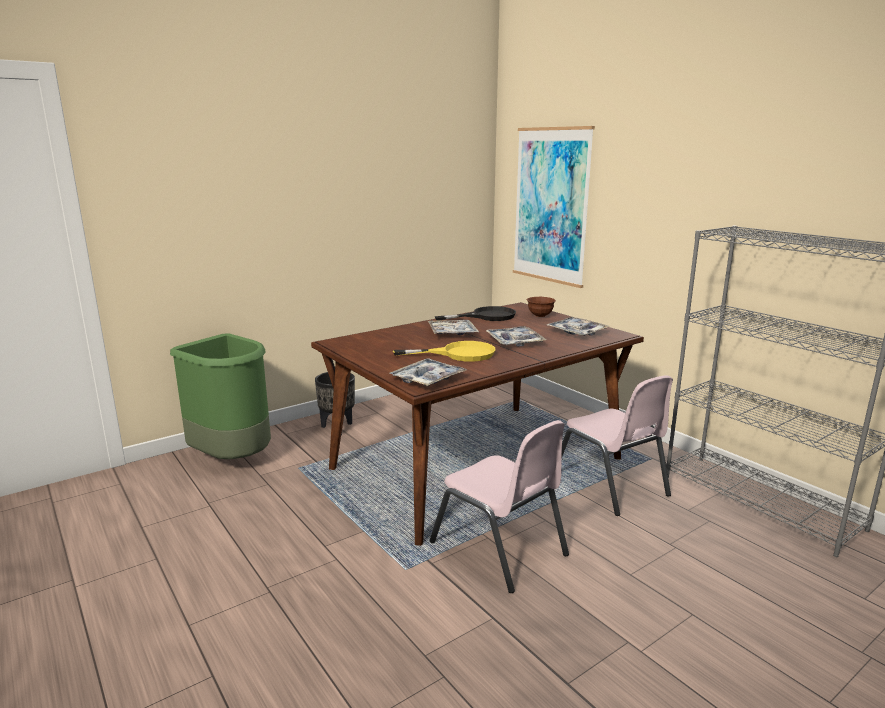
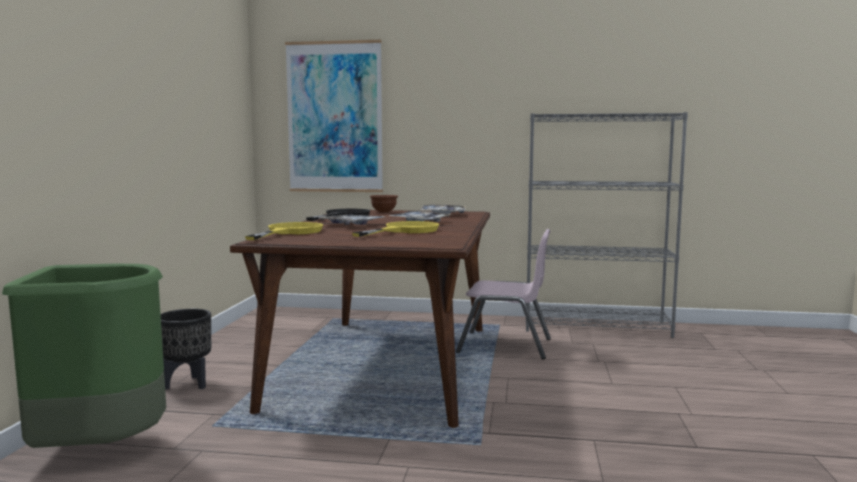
camera: 45 degrees left, 10 degrees down
(382, 334) = (290, 232): none -> yellow frying pan
(427, 379) = (437, 242): tray -> none
(499, 549) = (515, 404): pink chair -> none

